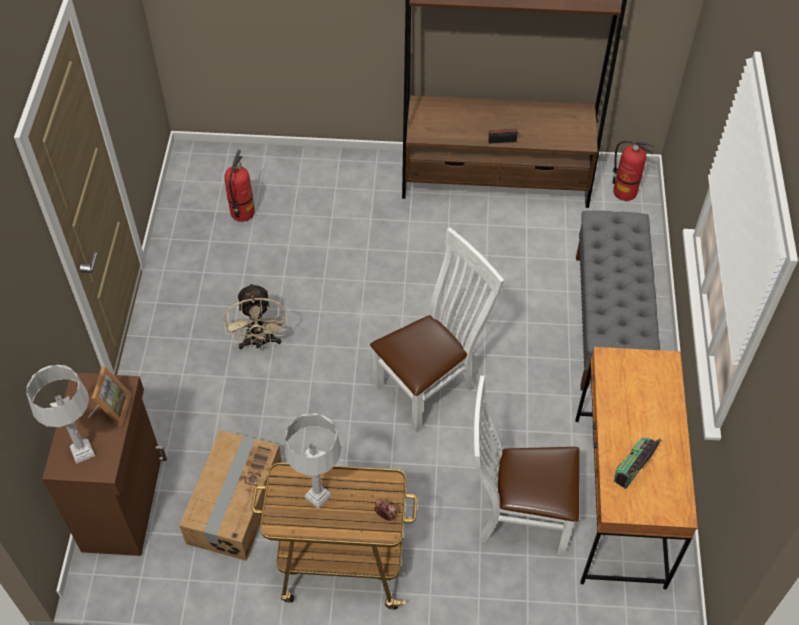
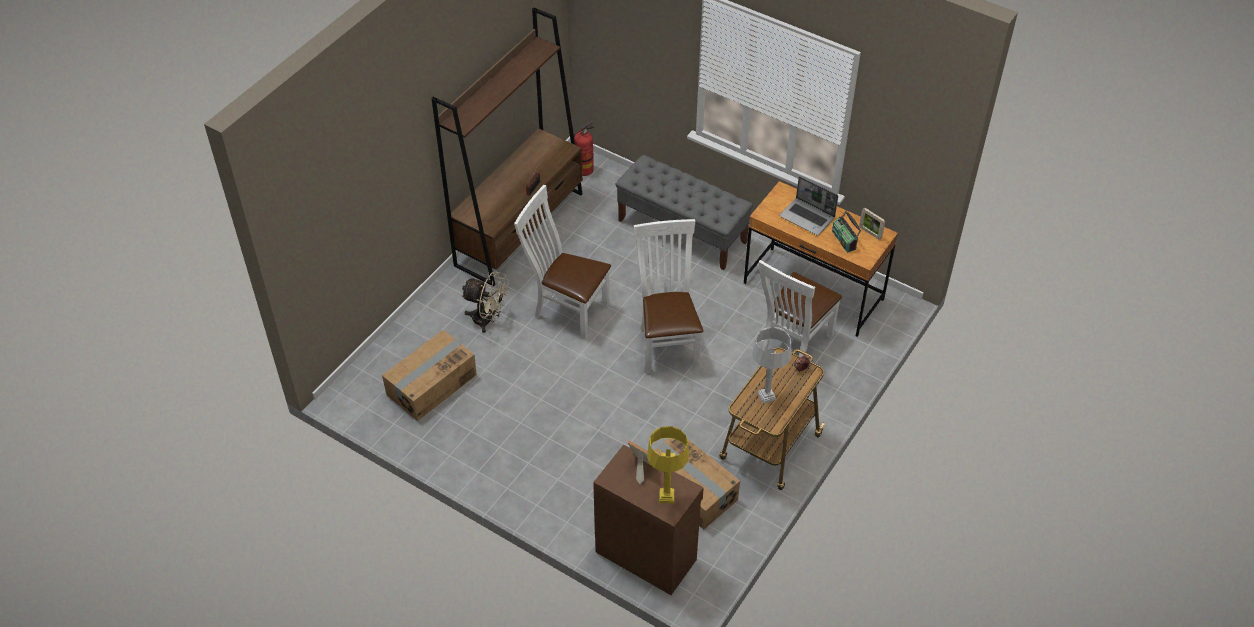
camera: 60 degrees left, 5 degrees down
(82, 451) = (666, 496): grey table lamp -> yellow table lamp
(242, 213) = (431, 384): fire extinguisher -> cardboard box
(259, 342) = (562, 422): beige fan -> beige fan (488, 320)
(414, 273) = (567, 309): none -> white chair
(640, 410) = (807, 217): none -> laptop
(670, 493) = (870, 233): none -> picture frame

